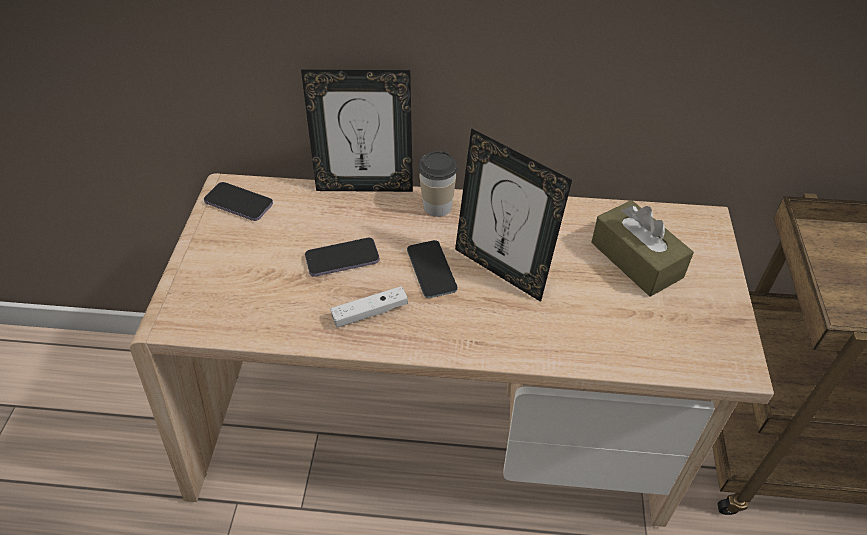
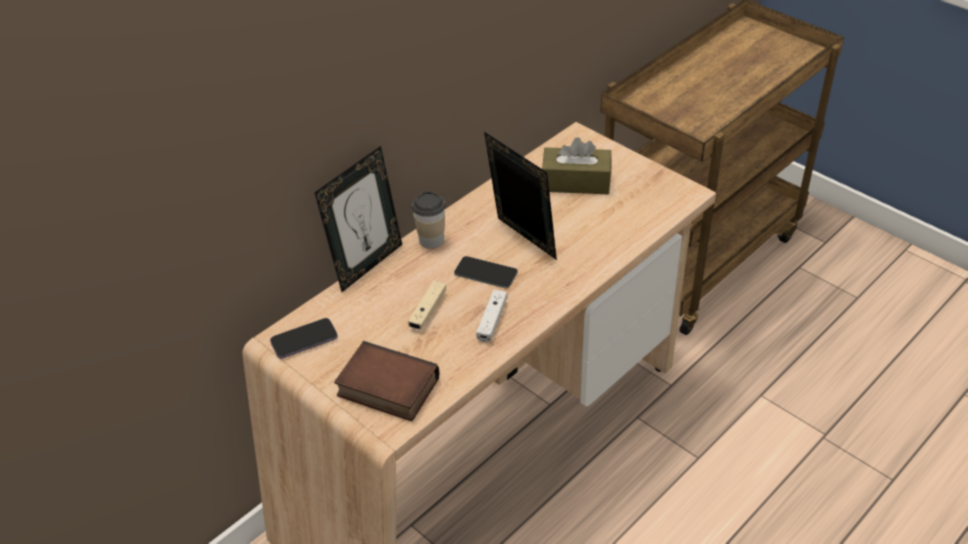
camera: 50 degrees left, 5 degrees down
(219, 289) = (385, 388): none -> book
(342, 259) = (428, 311): phone -> beige game controller
(502, 269) = (521, 241): picture frame -> picture frame turned 120 degrees counterclockwise

